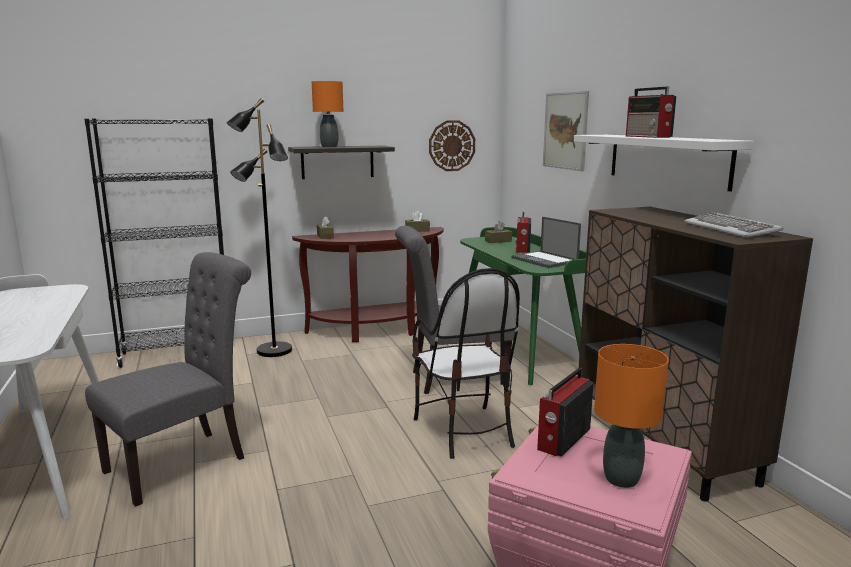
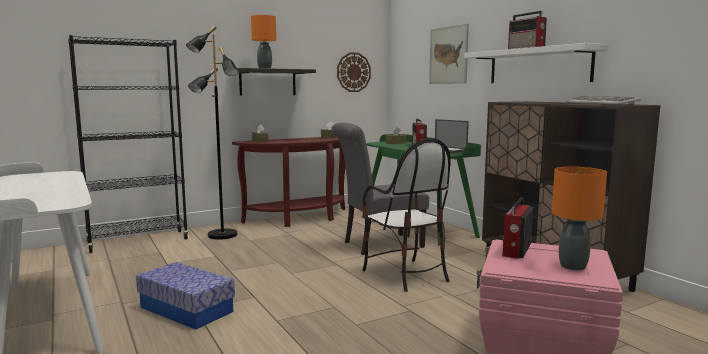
camera: 10 degrees left, 5 degrees down
(184, 462) = (186, 309): grey chair -> storage box

